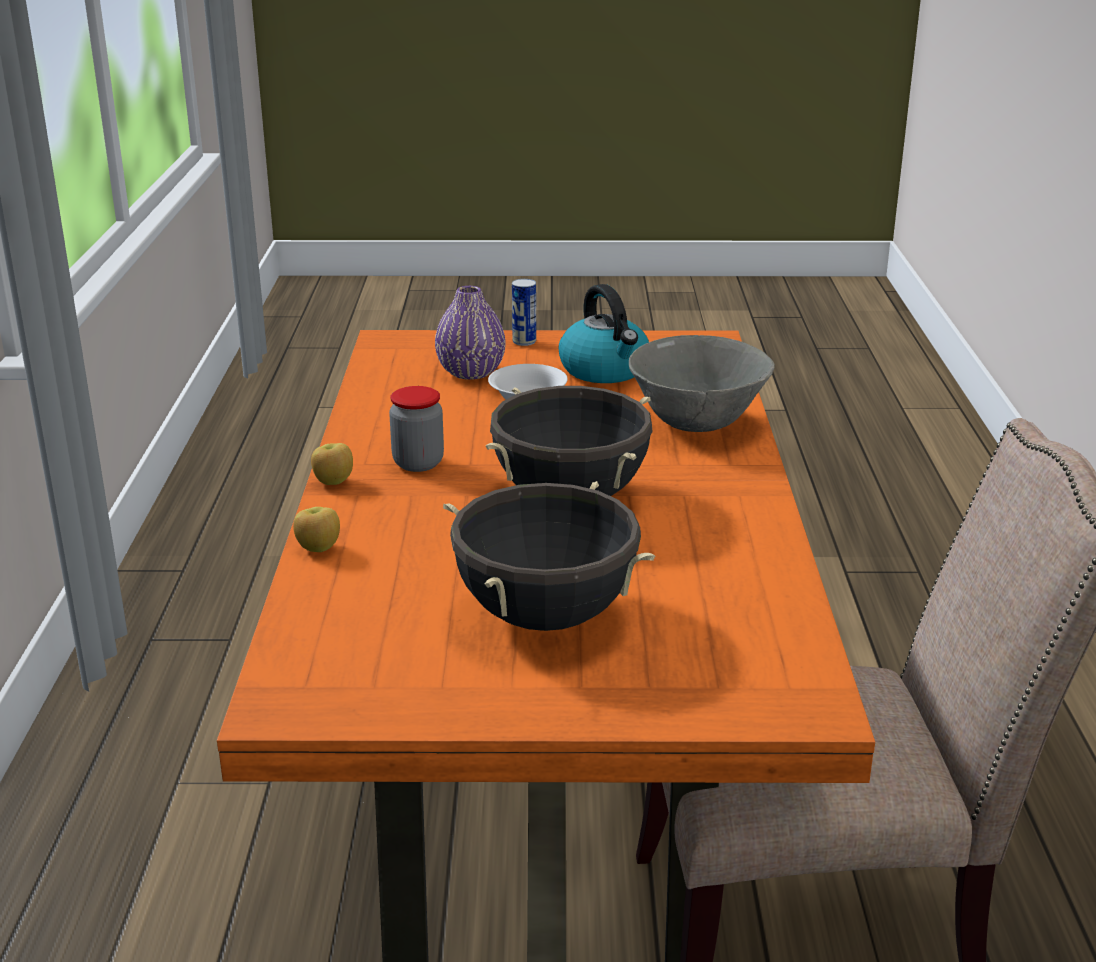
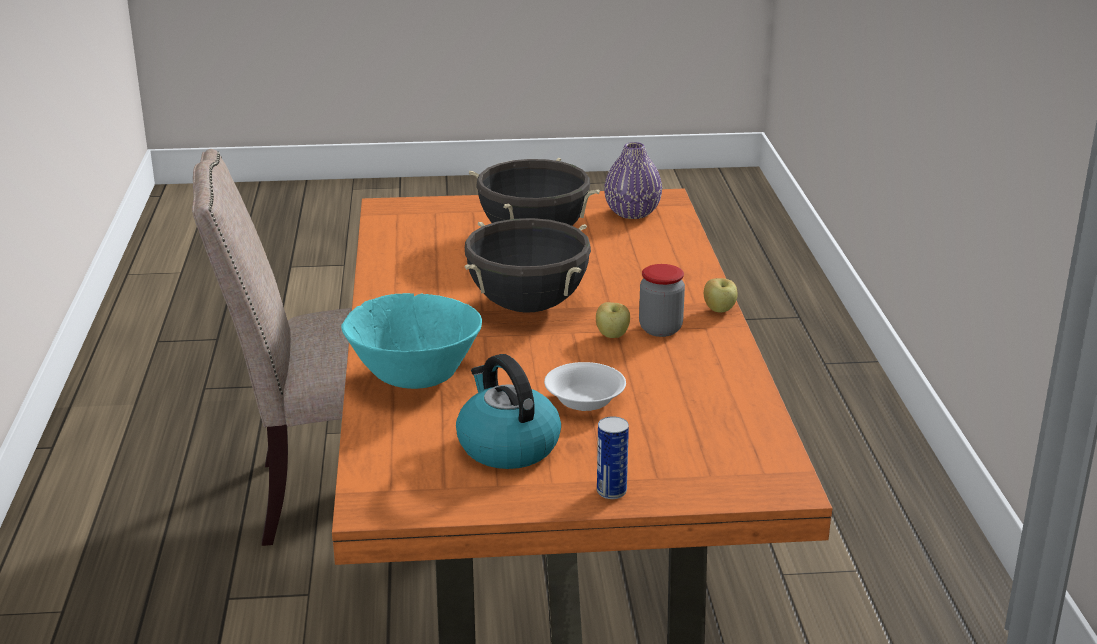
camera: 175 degrees right, 0 degrees up
(318, 549) = (696, 266): apple -> apple (612, 336)
(470, 372) = (657, 436): purple vase -> purple vase (632, 213)
(698, 423) = (414, 379): grey bowl -> turquoise bowl

